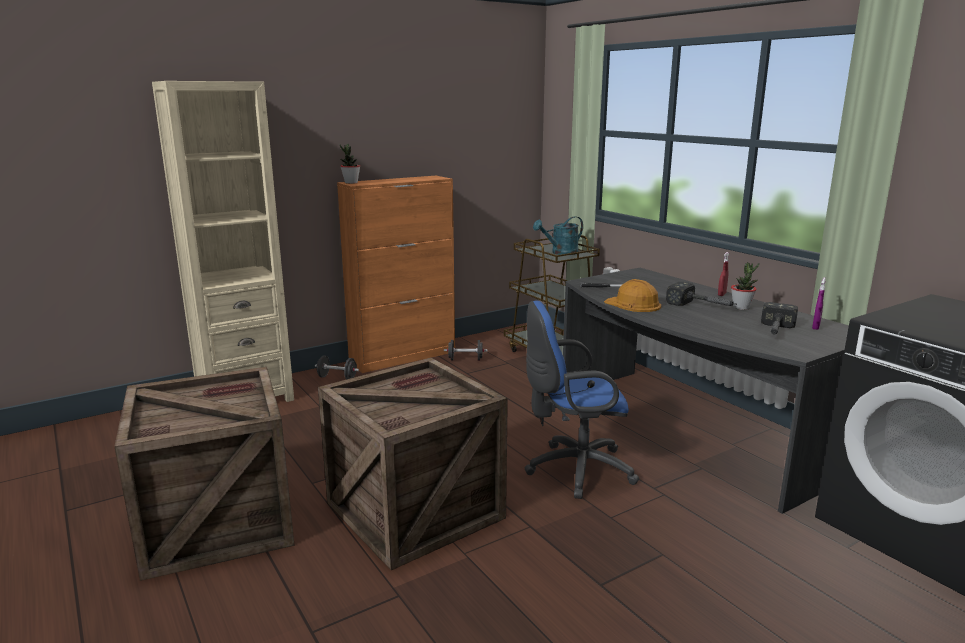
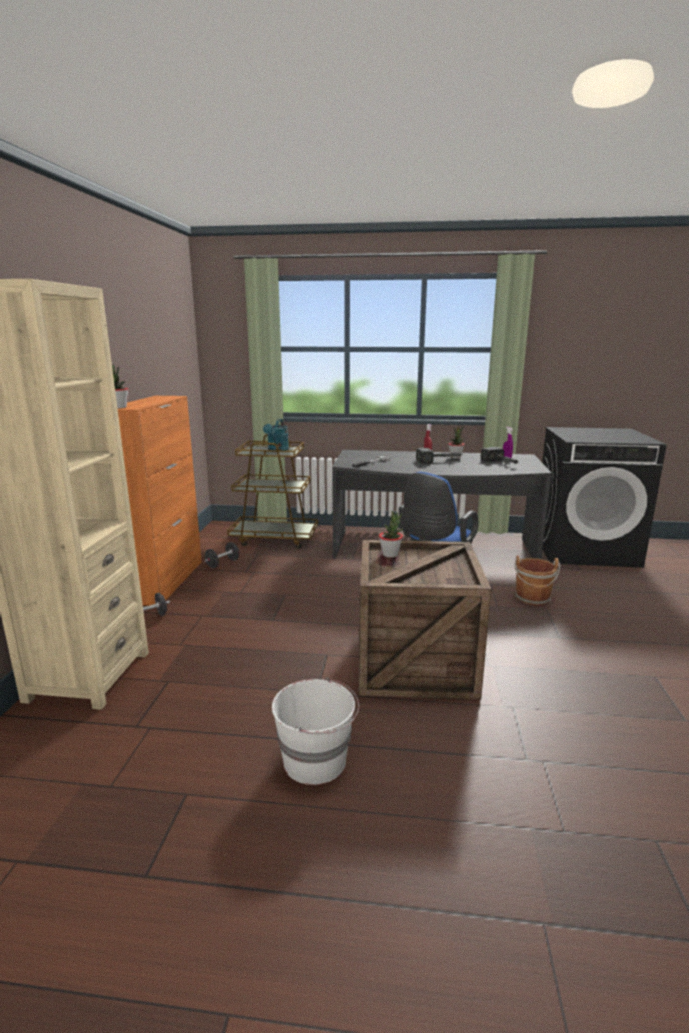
camera: 50 degrees left, 0 degrees up
(219, 520) = (316, 761): crate -> white bucket
(424, 379) = (390, 554): none -> potted plant
(633, 304) = (410, 468): orange hard hat -> none
(675, 535) = (533, 599): none -> brown bucket

